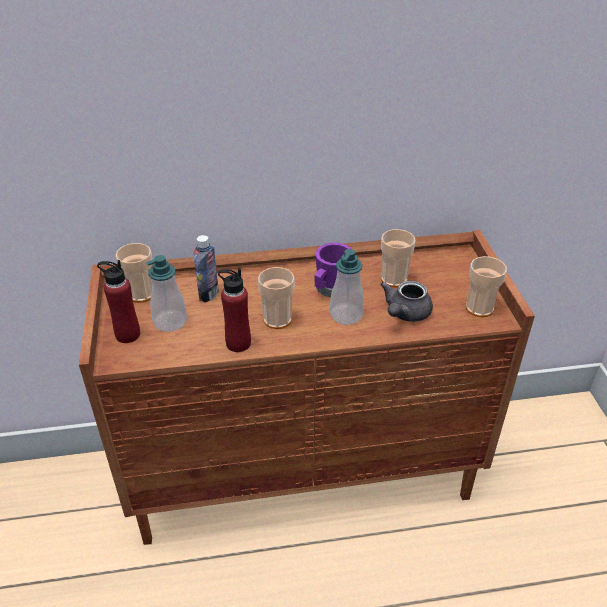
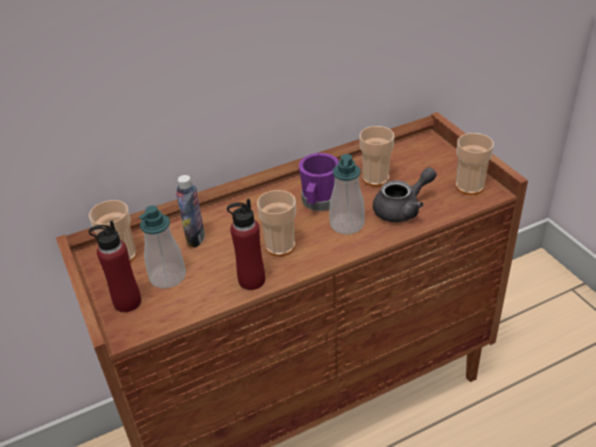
camera: 15 degrees left, 0 degrees up
(404, 314) = (402, 209): grey teapot -> grey teapot turned 135 degrees counterclockwise

